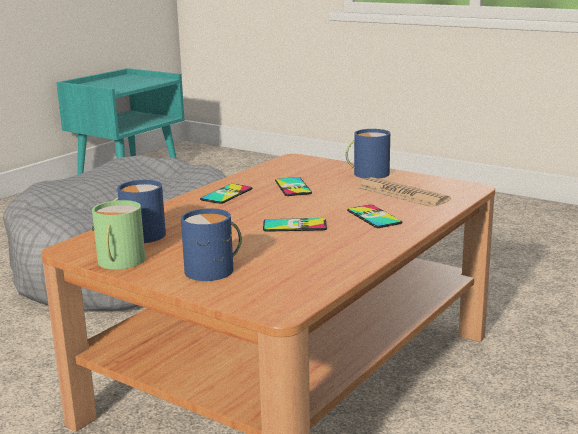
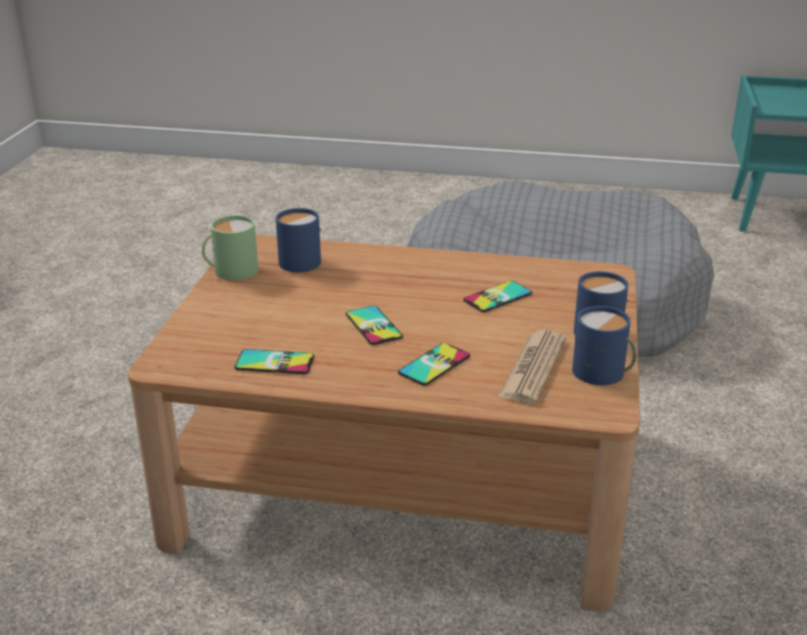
camera: 65 degrees right, 10 degrees up
(215, 270) = (235, 315): blue mug -> blue mug (602, 373)
(226, 194) = (442, 268): phone -> phone (274, 362)

